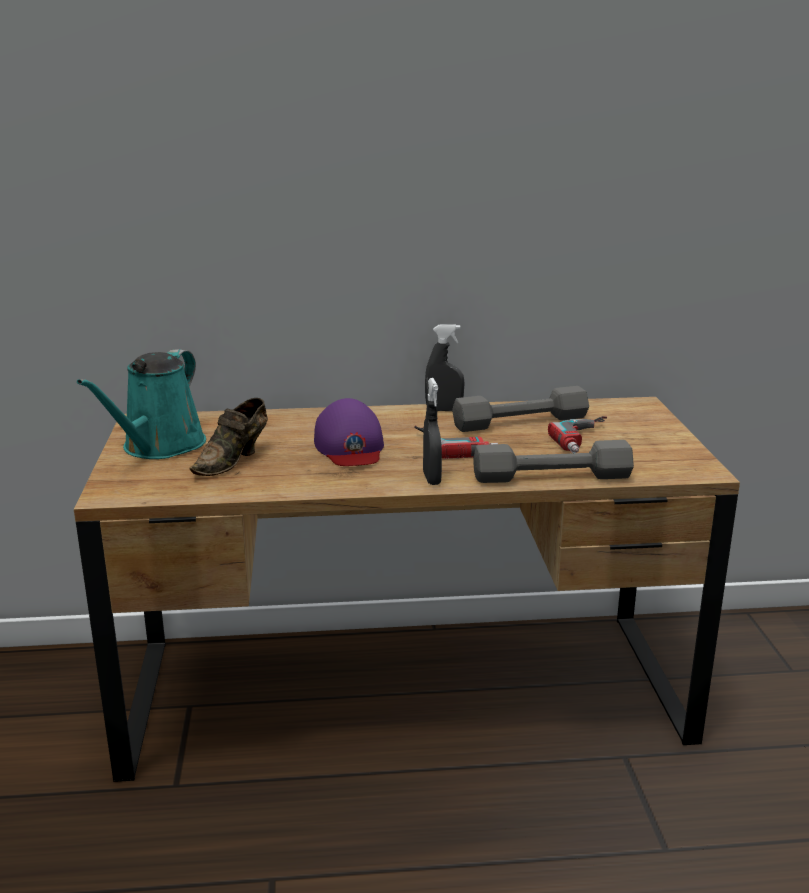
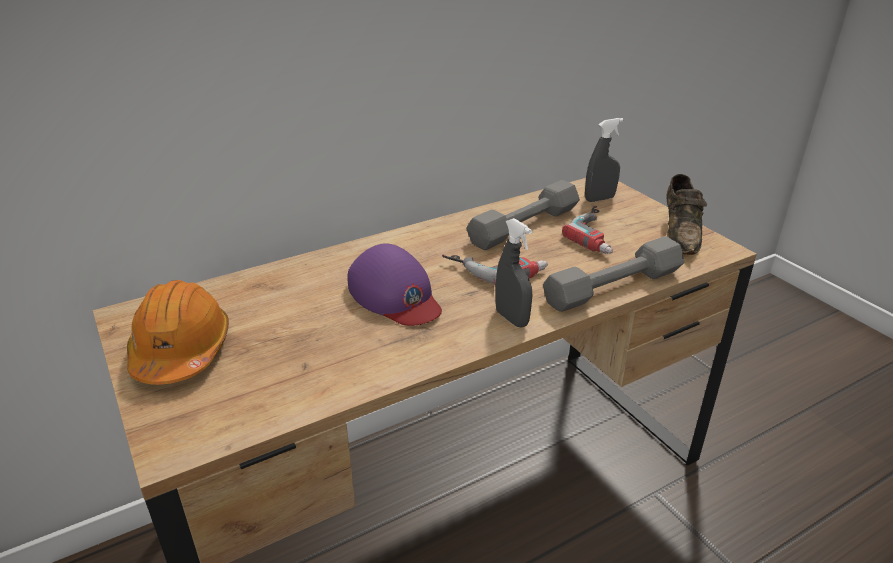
camera: 25 degrees left, 10 degrees up
(159, 447) = (181, 351): turquoise watering can -> orange hard hat
(234, 460) = (286, 348): brown shoe -> brown shoe (680, 234)
(444, 410) = (444, 226): grey spray bottle -> grey spray bottle (599, 199)

